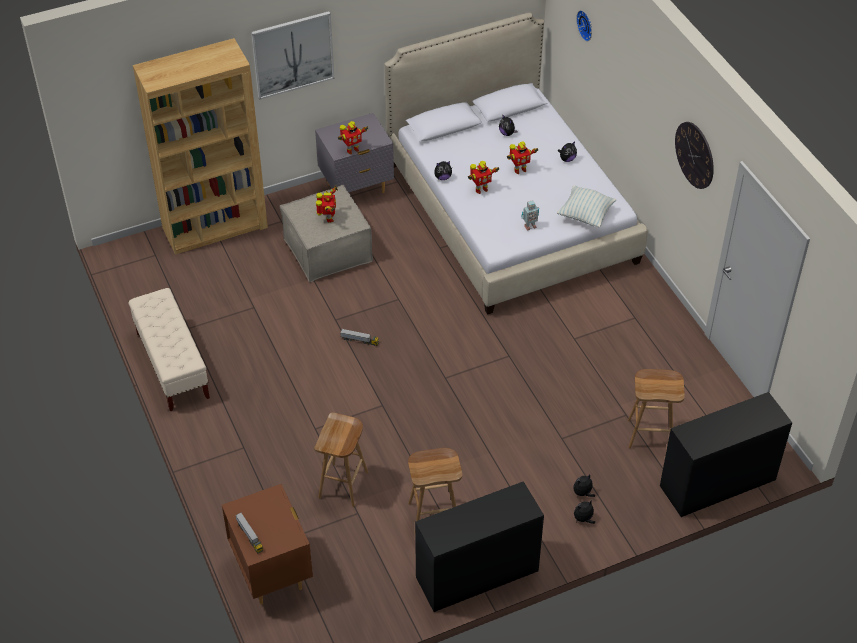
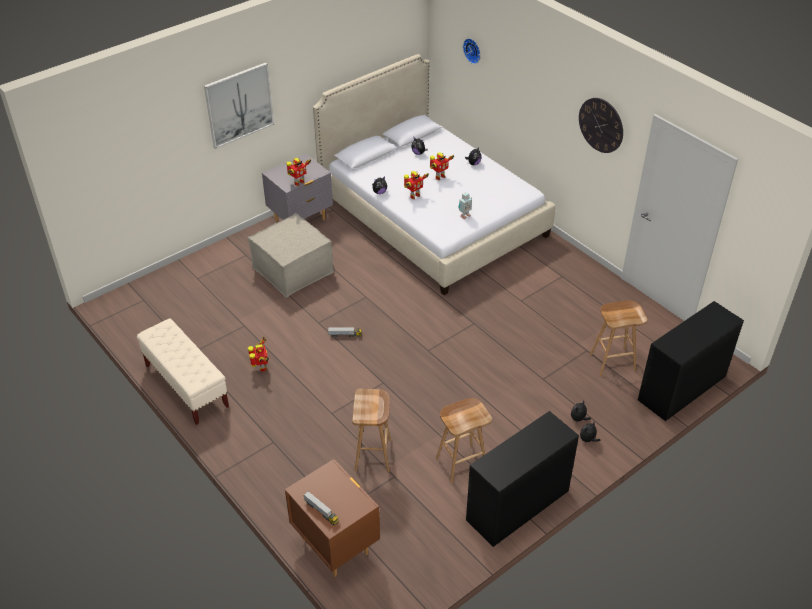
camera: 15 degrees left, 5 degrees down
(215, 227) = (190, 269): brown bookcase -> none
(328, 218) = (293, 240): toy robot -> toy robot (261, 368)
(585, 215) = (505, 201): pillow -> none

